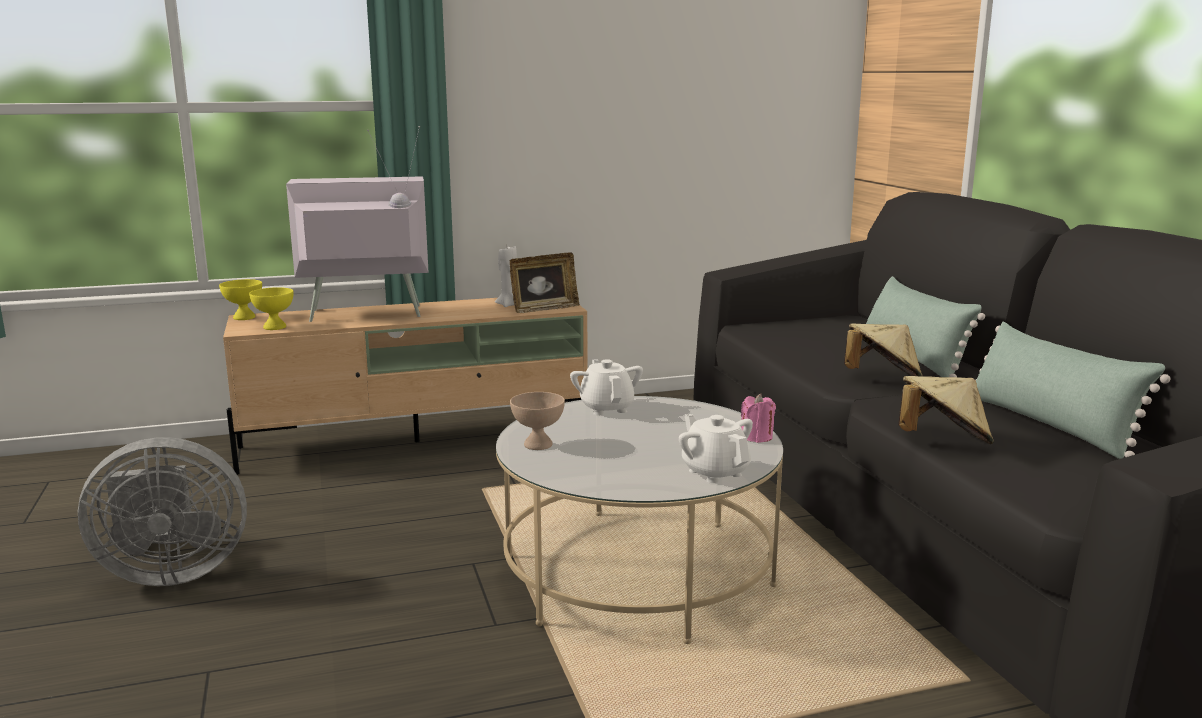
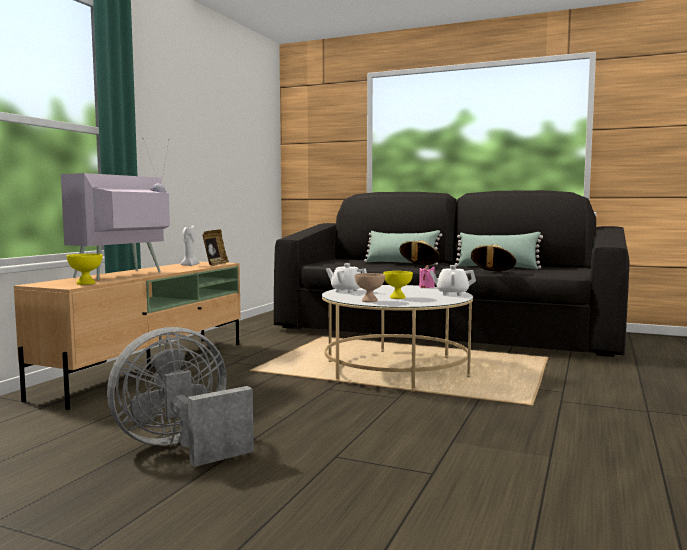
camera: 50 degrees left, 10 degrees down
(171, 572) = (181, 447): grey fan -> grey fan turned 150 degrees counterclockwise
(243, 317) = (34, 284): yellow bowl -> yellow bowl (397, 297)

